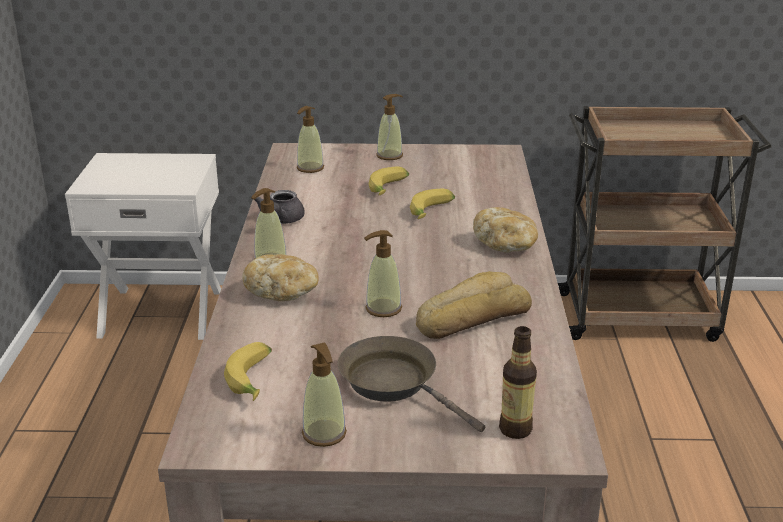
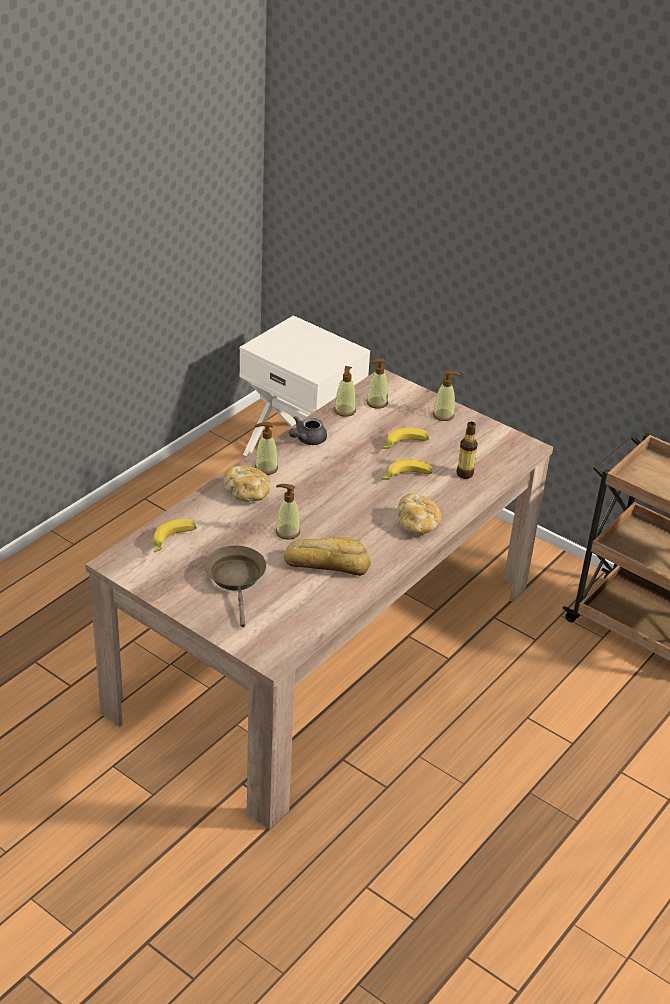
camera: 35 degrees right, 10 degrees up
(324, 434) = (172, 587): soap dispenser -> soap dispenser (344, 411)
(515, 429) = (261, 635): bottle -> bottle (464, 474)

